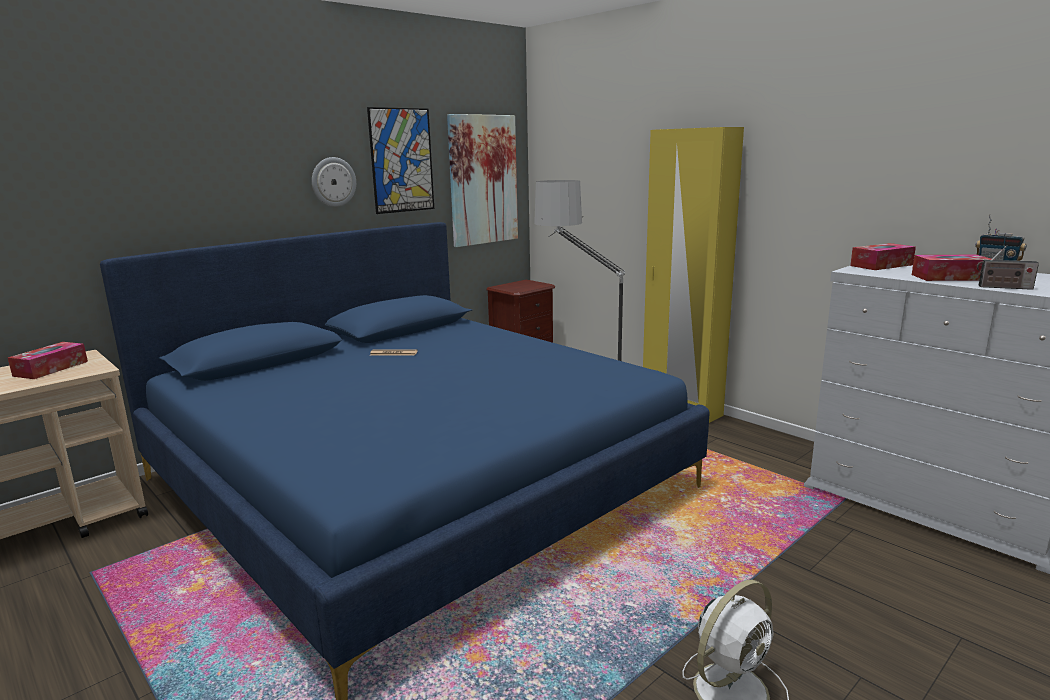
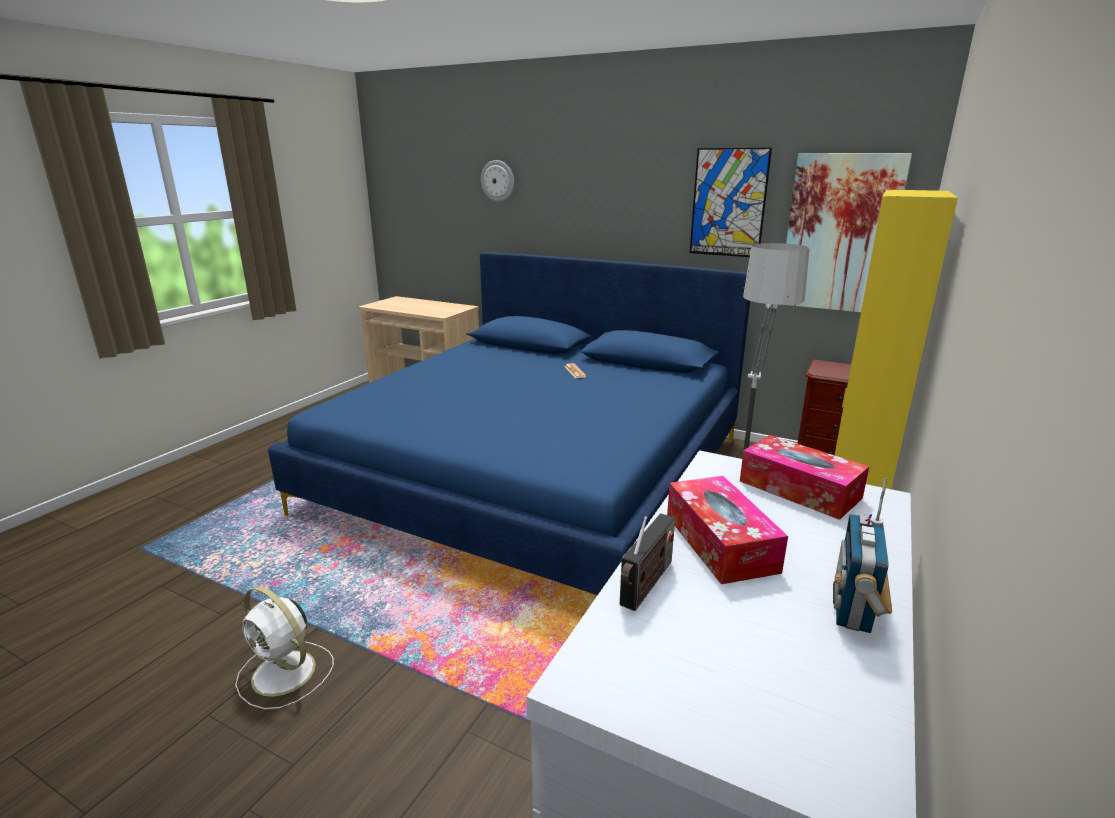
camera: 70 degrees right, 5 degrees up
(51, 368) = (440, 308): tissue box -> none
(333, 182) = (652, 218): wall clock -> wall clock (498, 181)
(1002, 287) = (646, 585): radio -> radio turned 150 degrees counterclockwise

